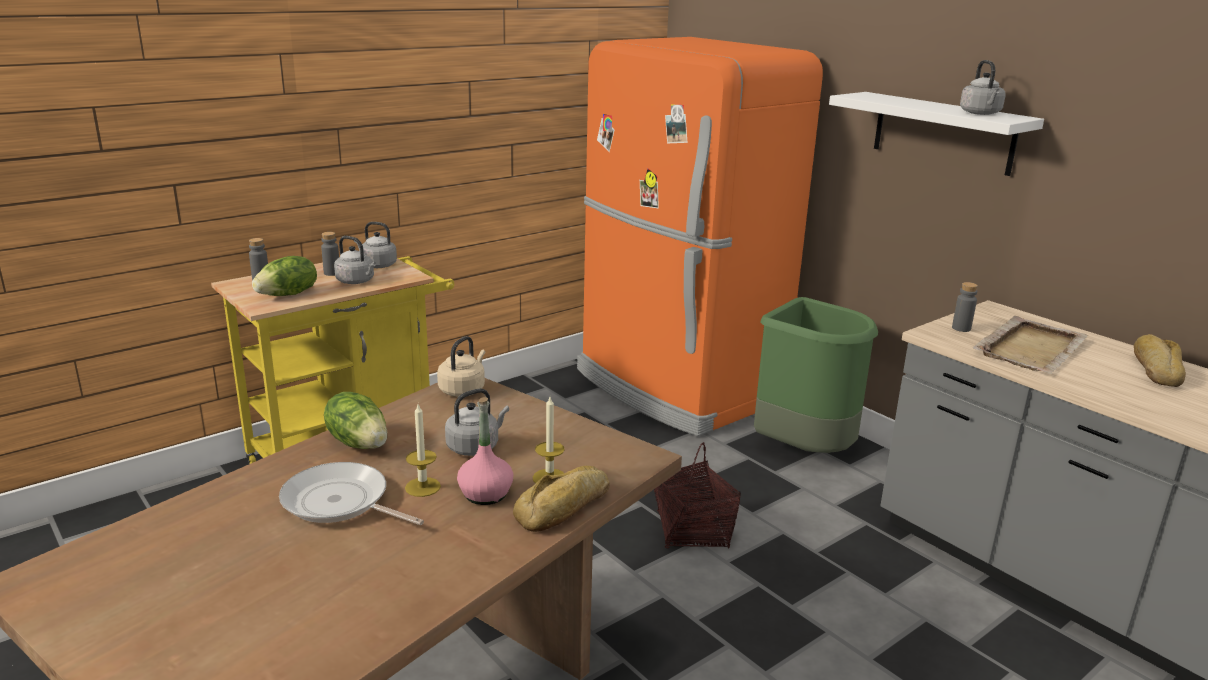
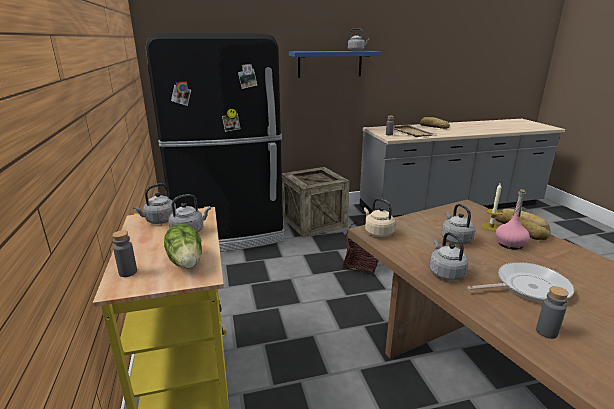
camera: 65 degrees left, 0 degrees up
(332, 273) = (154, 239): grey bottle -> grey bottle (546, 332)
(340, 503) = (527, 287): frying pan -> frying pan turned 150 degrees counterclockwise
(359, 442) = (445, 273): lettuce -> grey kettle
(423, 487) = (504, 259): candle -> none
(676, 387) = (229, 233): orange fridge -> black fridge
(803, 450) = (314, 222): green trash can -> crate
(943, 133) = (330, 64): white shelf -> blue shelf

